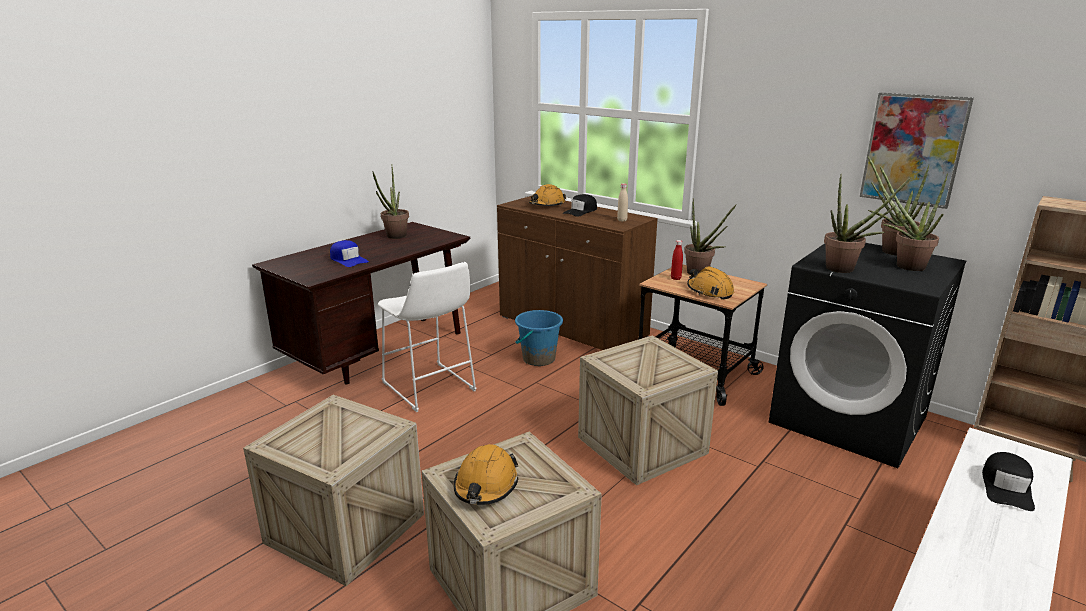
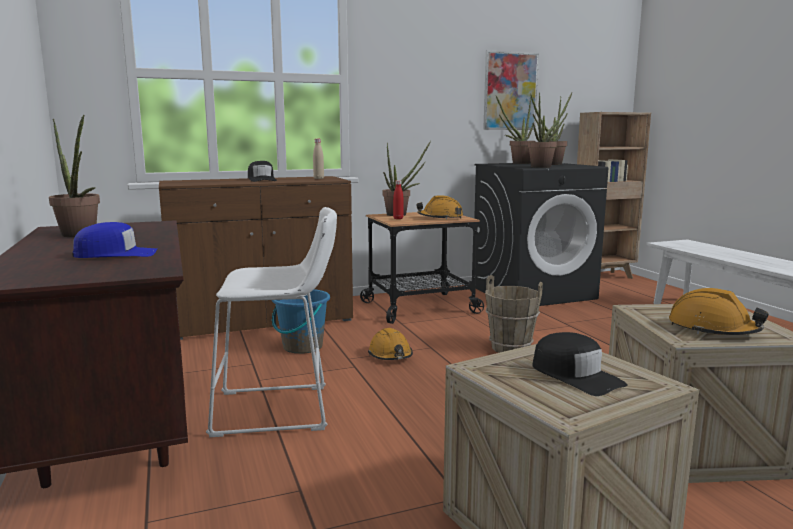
camera: 60 degrees left, 10 degrees down
(547, 205) = (210, 181): orange hard hat -> orange hard hat (390, 355)
(642, 445) = (510, 348): crate -> brown bucket
(1007, 487) = (714, 250): black cap -> black cap (575, 375)

